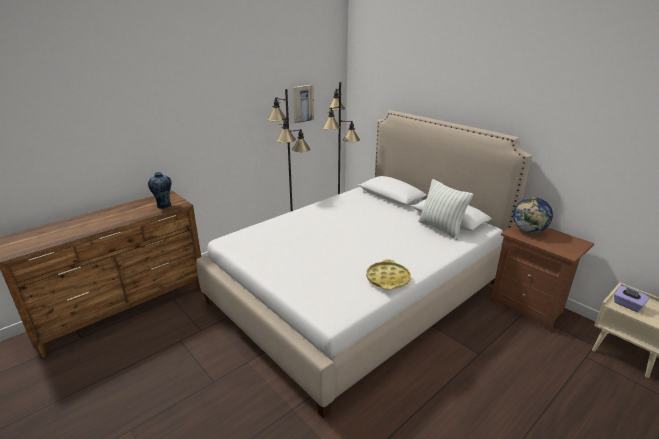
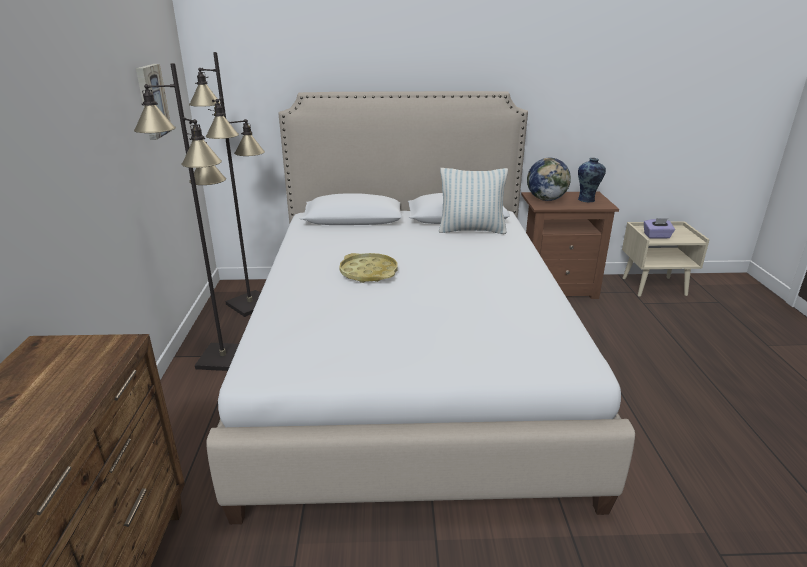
camera: 50 degrees left, 0 degrees up
(164, 206) = (84, 365): vase -> vase (587, 200)
(388, 279) = (538, 297): yellow tray -> yellow tray (369, 272)

